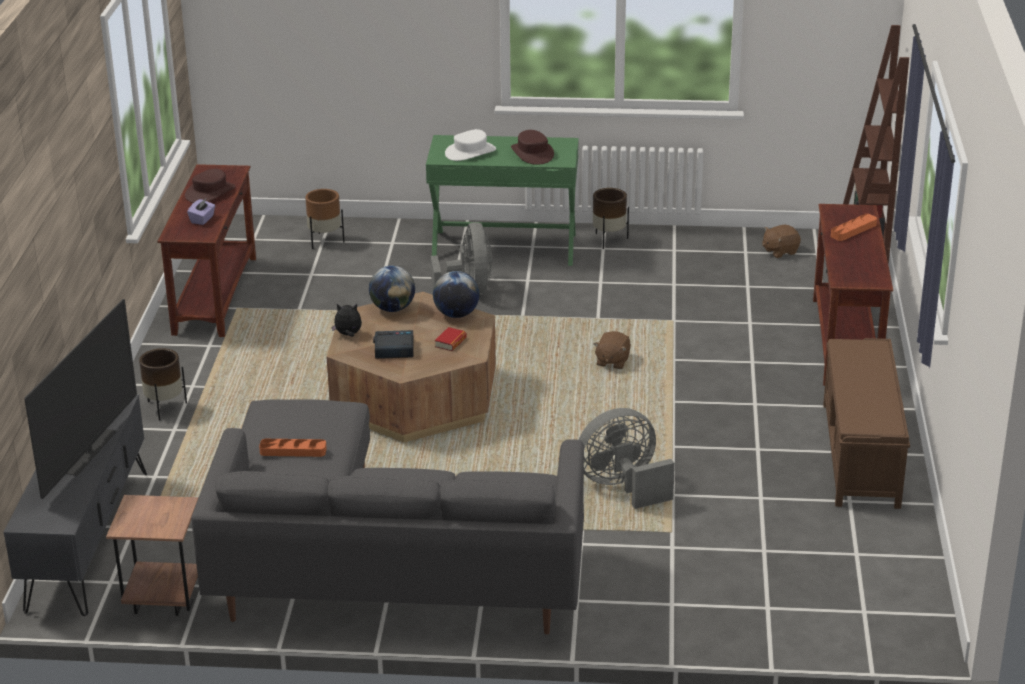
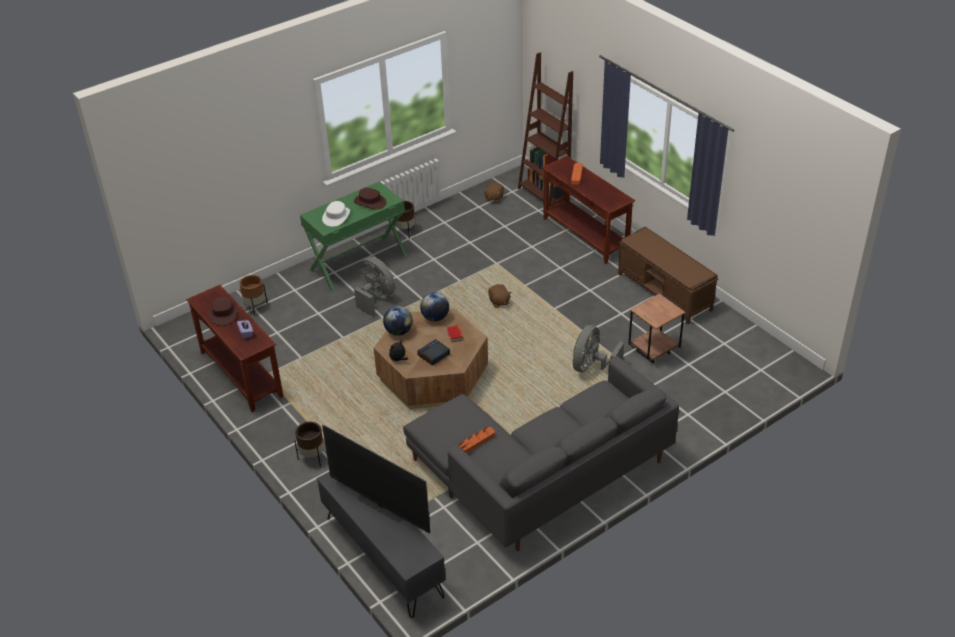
camera: 40 degrees left, 10 degrees up
(90, 452) = (380, 507): television -> television turned 150 degrees clockwise
(162, 601) = (470, 563): brown side table -> brown side table (654, 352)

